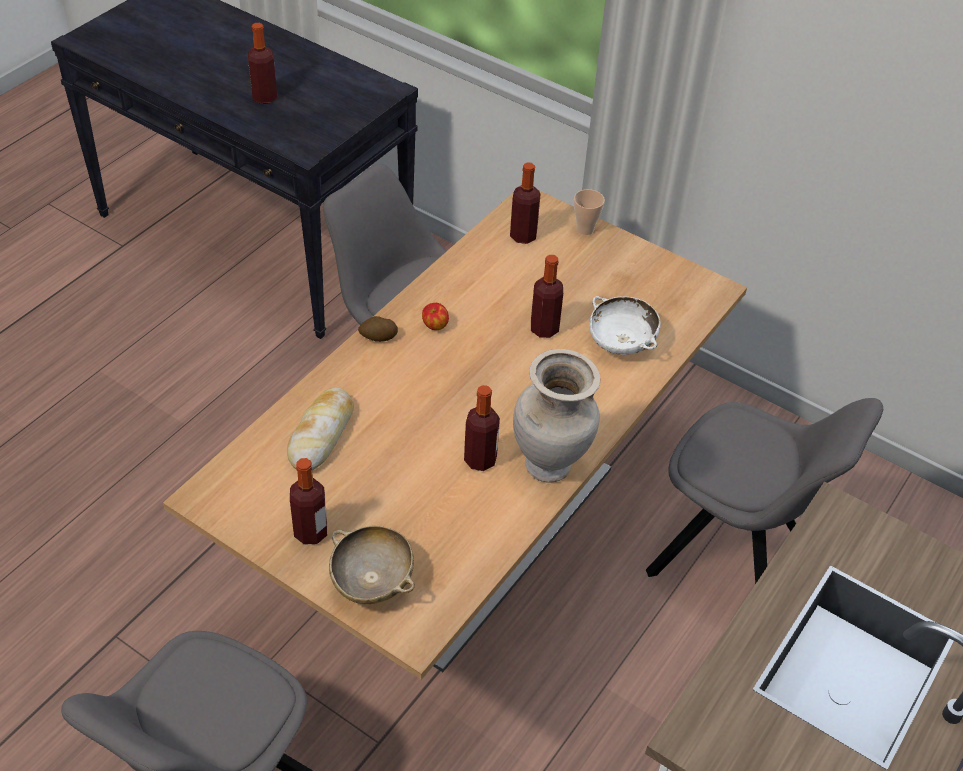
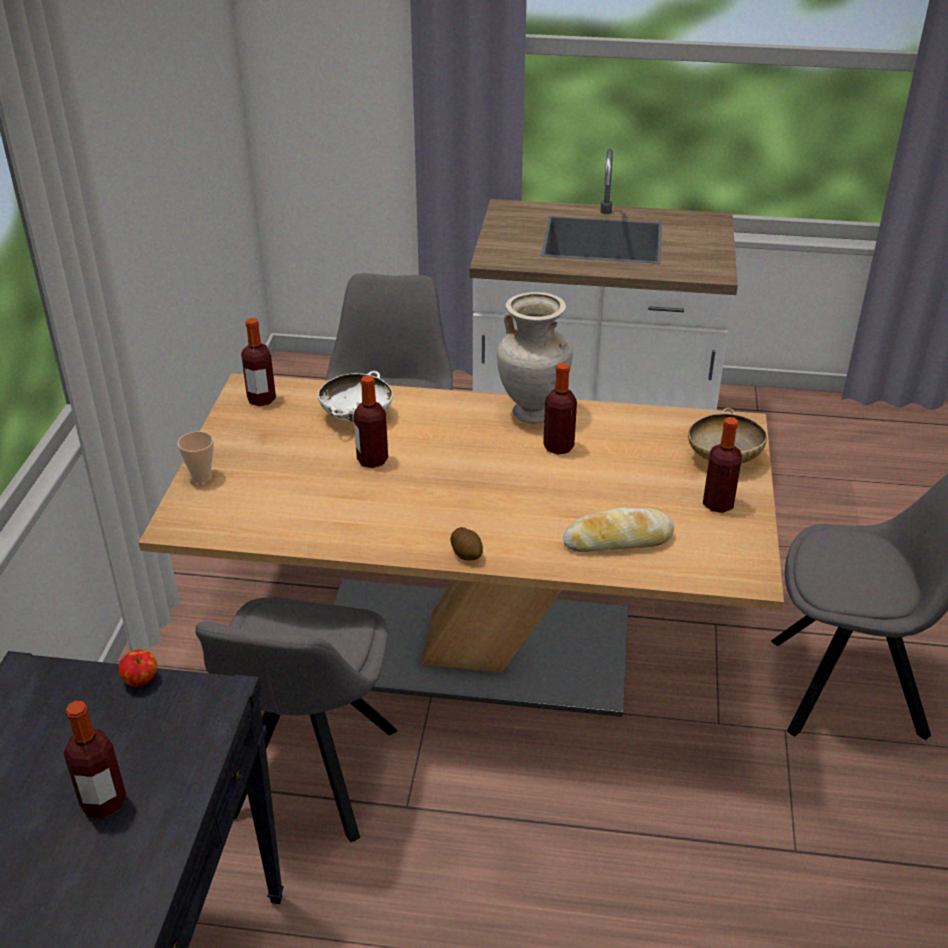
camera: 115 degrees left, 10 degrees down
(435, 326) = (421, 524): apple -> apple (141, 680)
(523, 236) = (238, 513): bottle -> bottle (261, 399)

